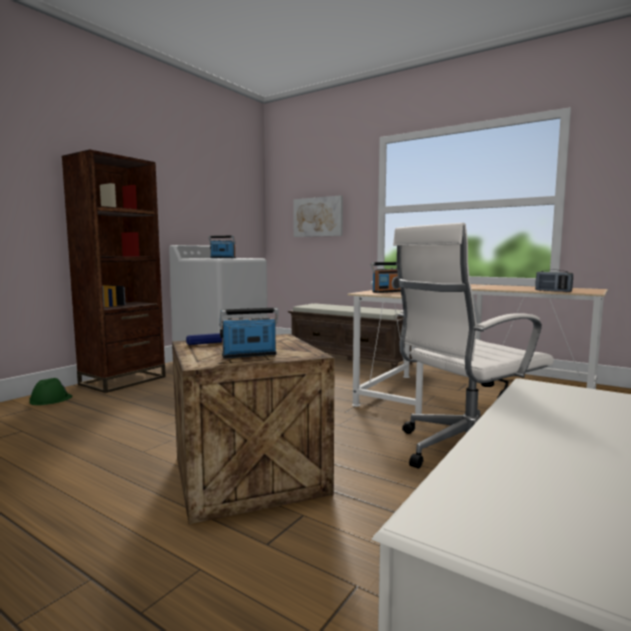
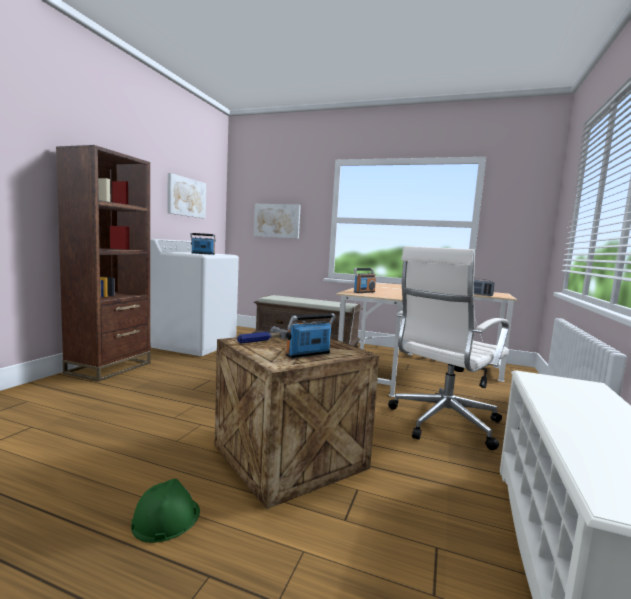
camera: 15 degrees left, 0 degrees up
(51, 399) = (42, 390): green hard hat -> green hard hat (166, 518)
(213, 198) = (186, 197): none -> picture

